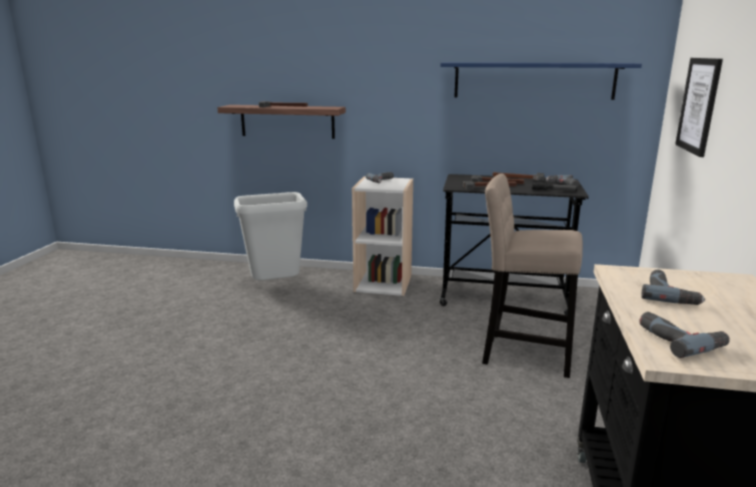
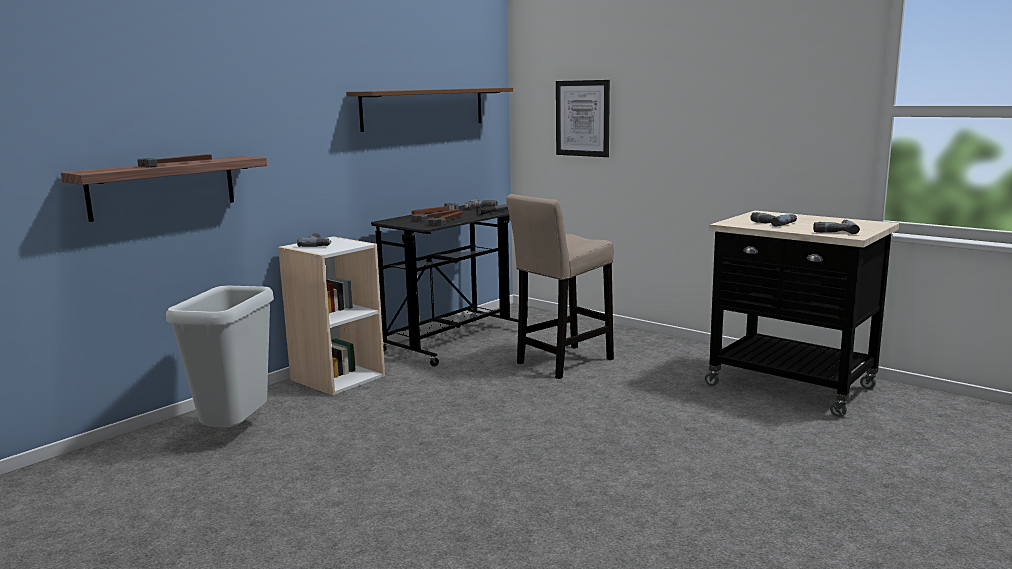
camera: 60 degrees left, 5 degrees down
(533, 80) = (424, 108): blue shelf -> brown shelf

